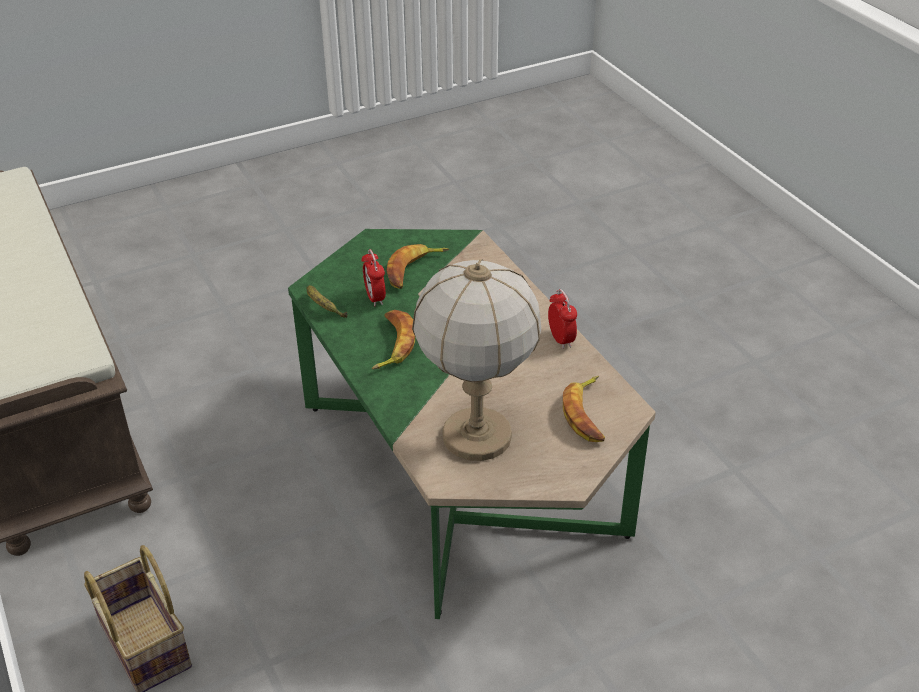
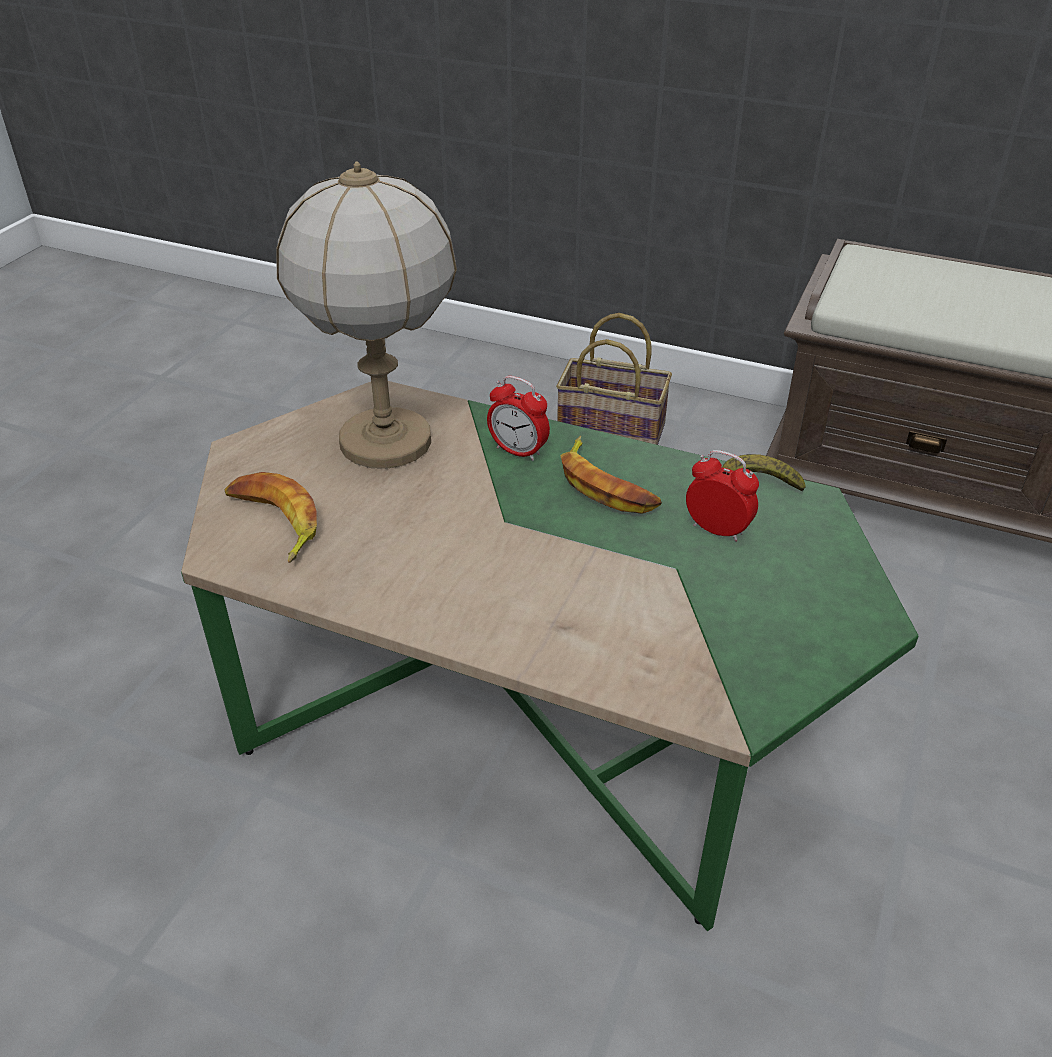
camera: 140 degrees right, 0 degrees up
(414, 270) = (733, 600): banana -> none
(561, 339) = (395, 605): alarm clock -> alarm clock (518, 451)

